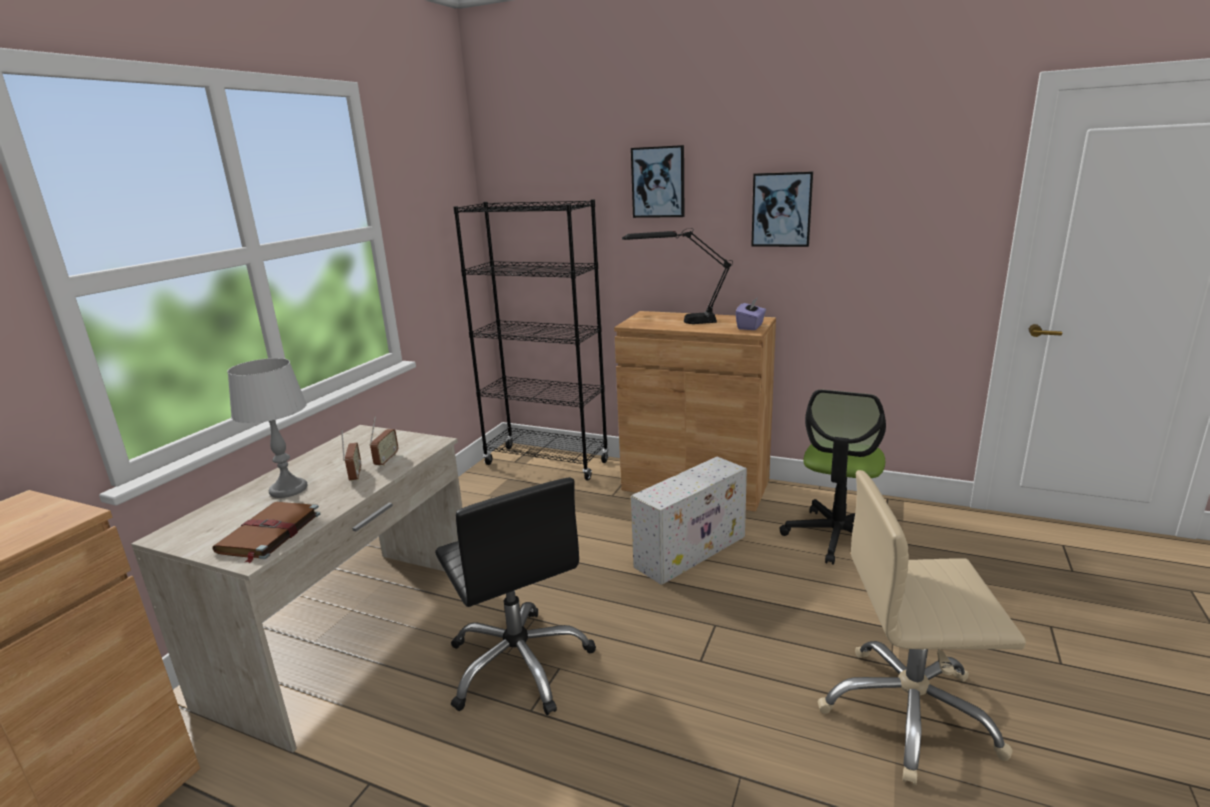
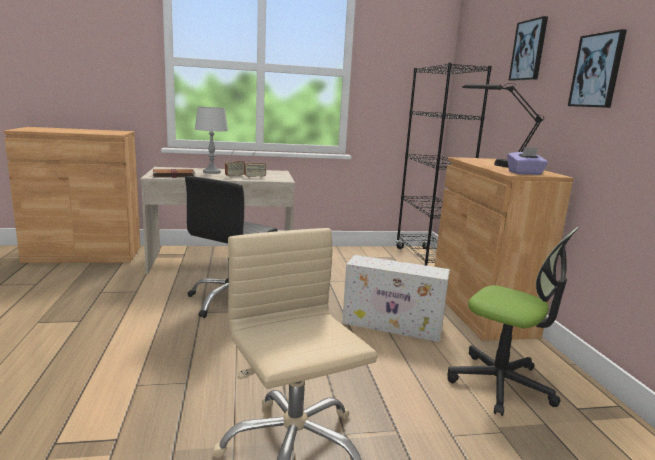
camera: 55 degrees right, 5 degrees down
(837, 536) = (501, 384): office chair -> office chair turned 135 degrees counterclockwise

